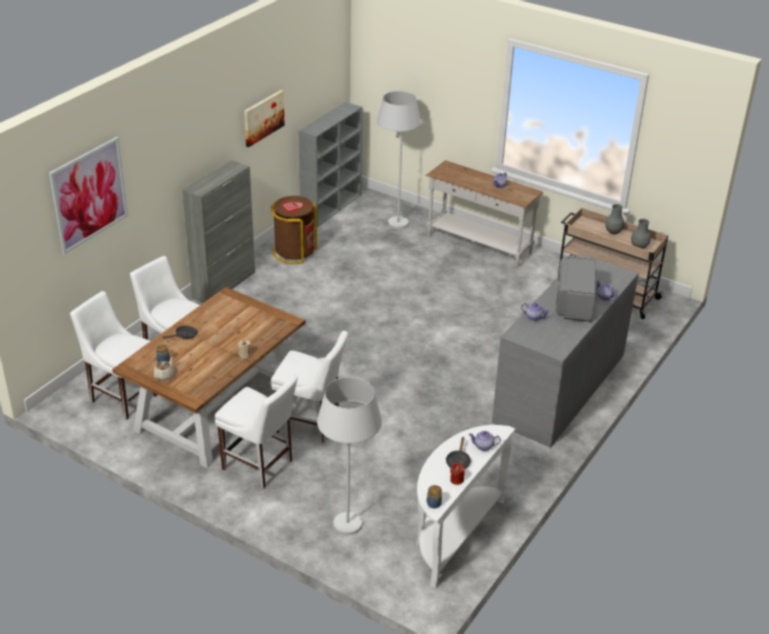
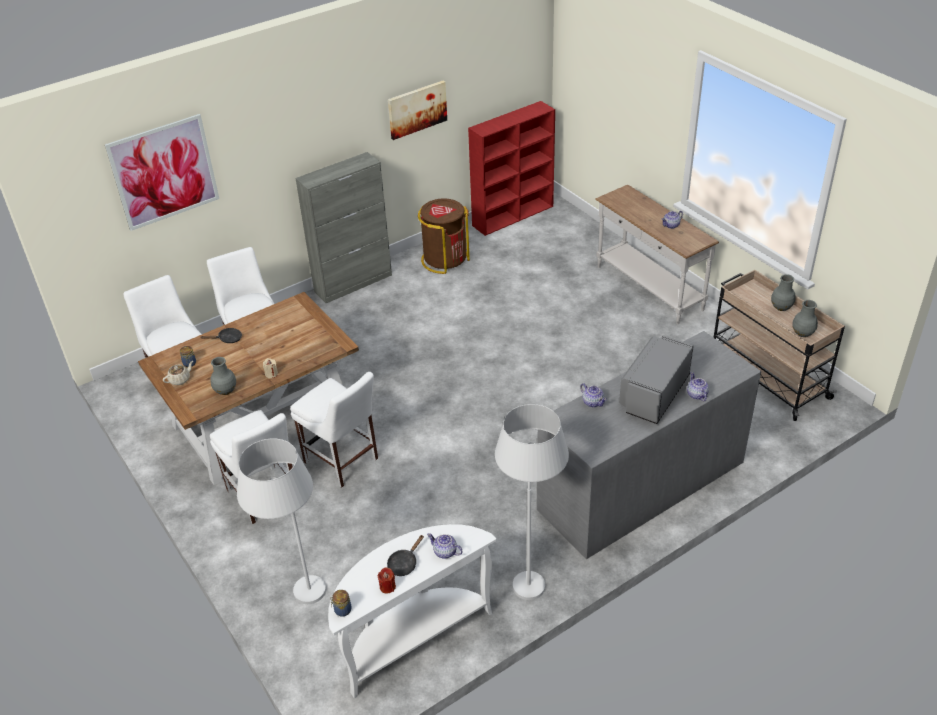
camera: 25 degrees right, 5 degrees up
(213, 375) = (225, 390): none -> grey vase
(331, 207) = (513, 215): grey bookcase -> red bookcase
(395, 217) = (574, 239): white floor lamp -> white floor lamp (530, 571)

